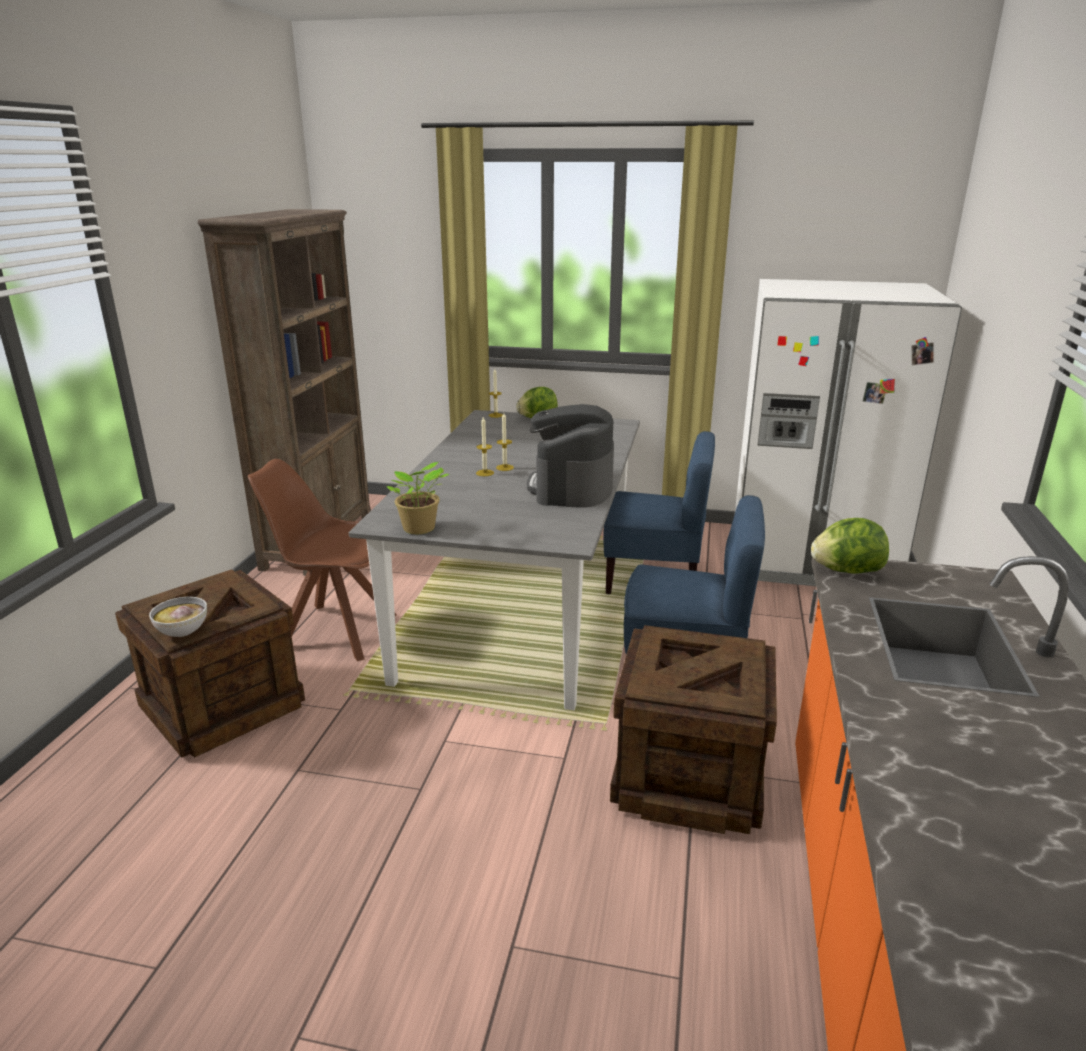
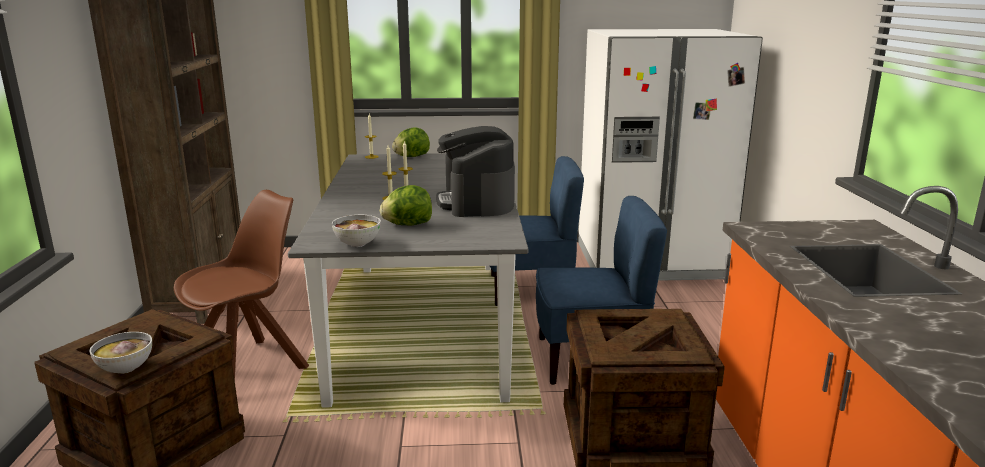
camera: 15 degrees left, 5 degrees down
(334, 631) = (249, 367): brown chair -> brown chair turned 135 degrees clockwise
(419, 529) = (357, 244): potted plant -> bowl
(846, 571) = (758, 231): lettuce -> lettuce (407, 225)

